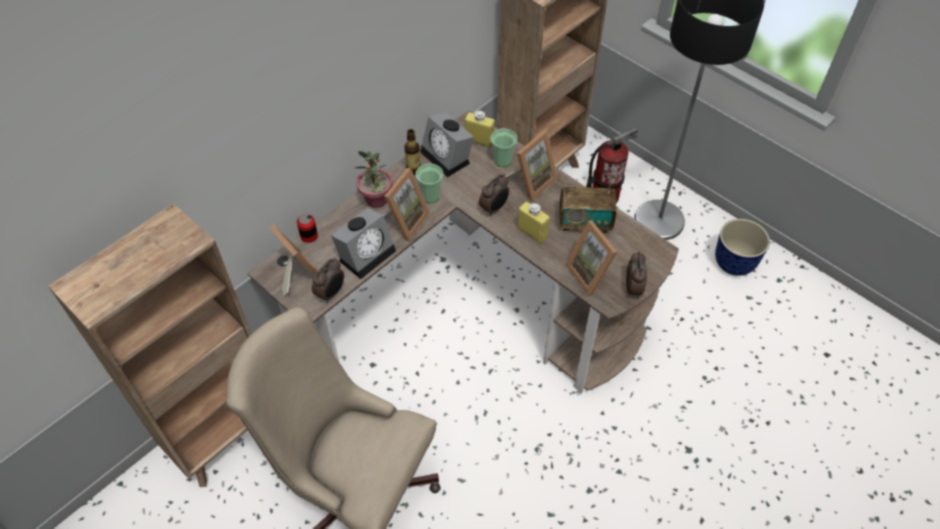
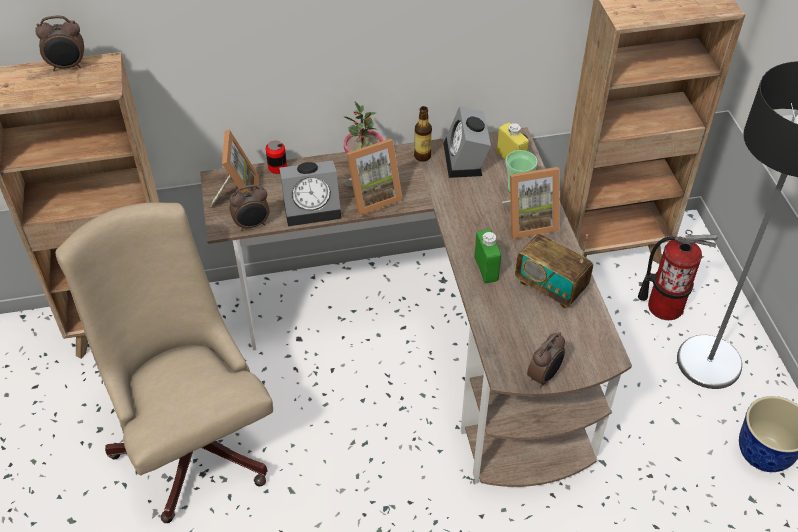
camera: 35 degrees right, 5 degrees down
(430, 196) = (417, 186): cup -> none
(494, 208) = (468, 228): alarm clock -> alarm clock (68, 66)
(532, 233) = (486, 269): yellow bottle -> green bottle
(591, 273) = (512, 338): picture frame -> none

